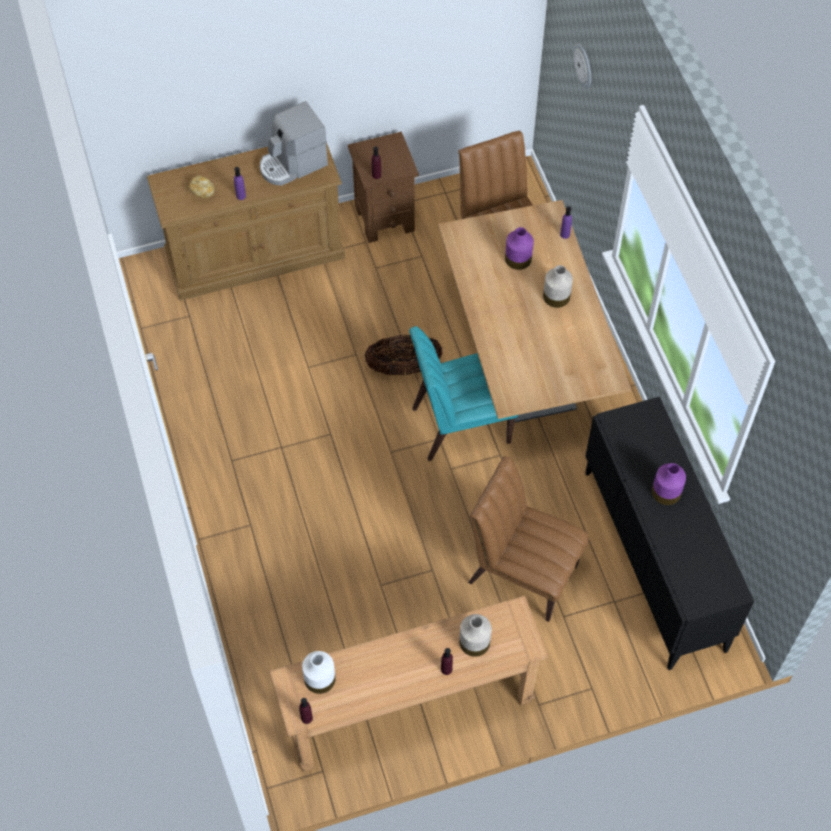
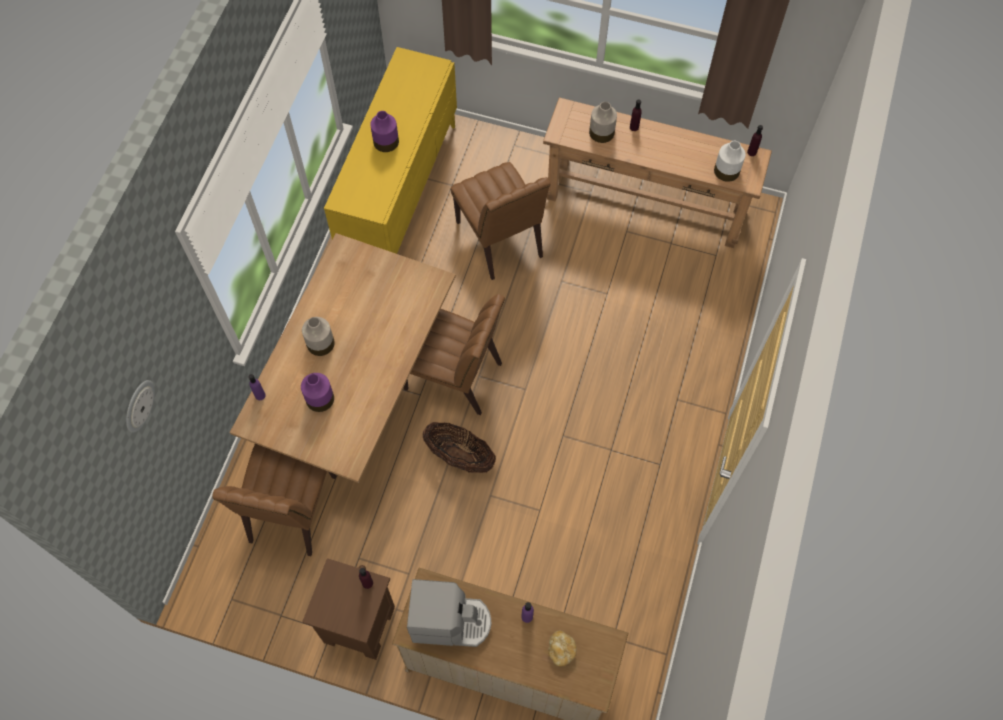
camera: 145 degrees left, 5 degrees up
(461, 424) = (452, 376): turquoise chair -> brown chair
(655, 560) = (399, 193): black dresser -> yellow dresser

